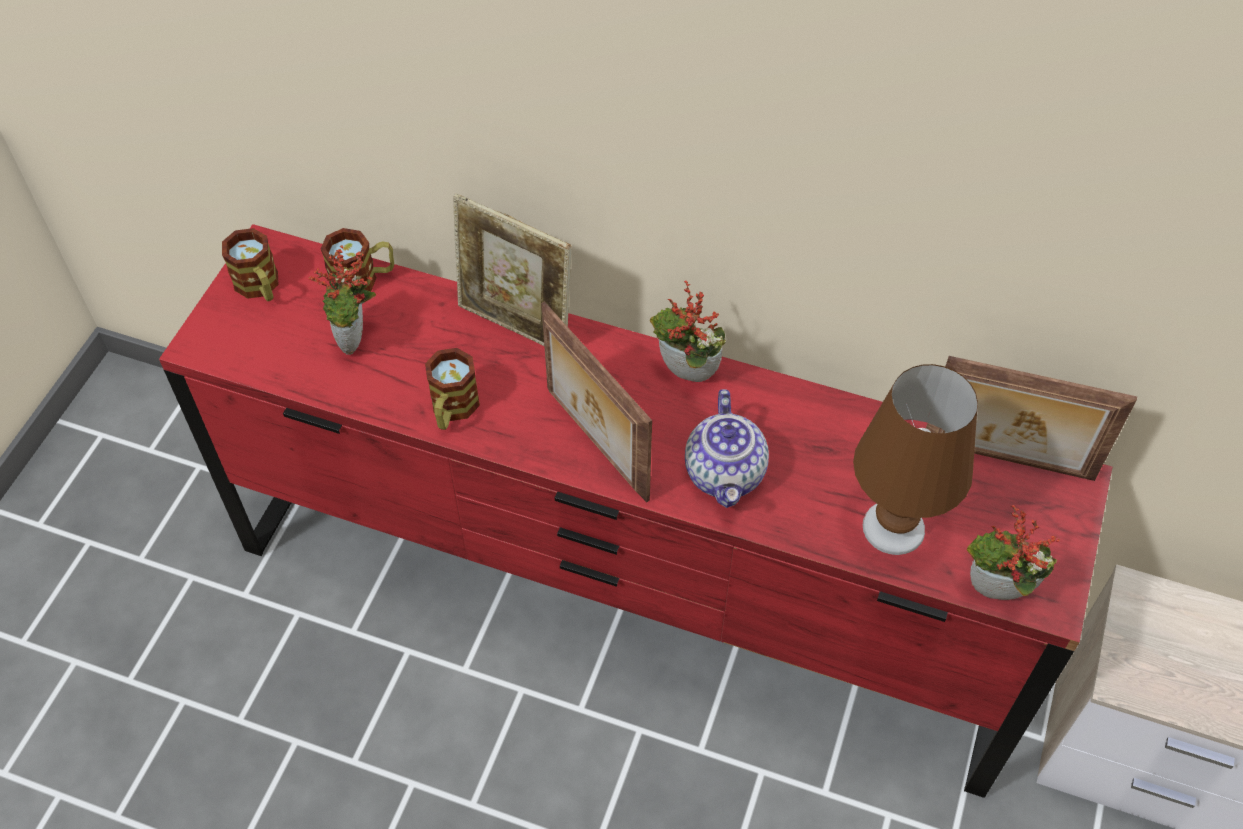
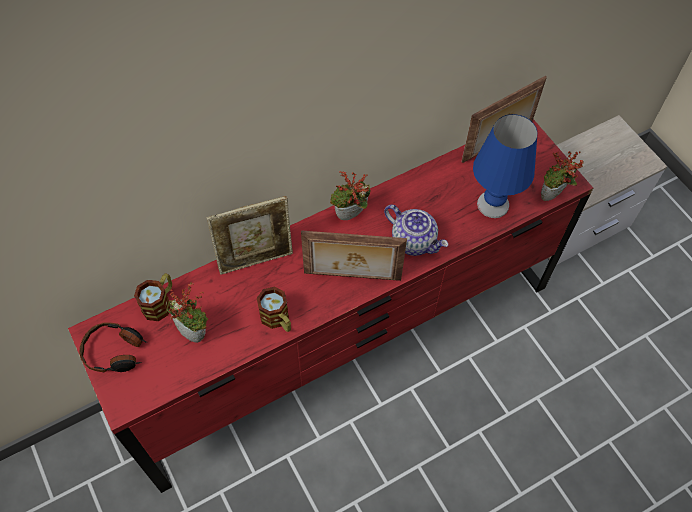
camera: 50 degrees left, 5 degrees up
(260, 287) = (115, 352): mug -> headphones
(892, 527) = (492, 204): brown table lamp -> blue table lamp

